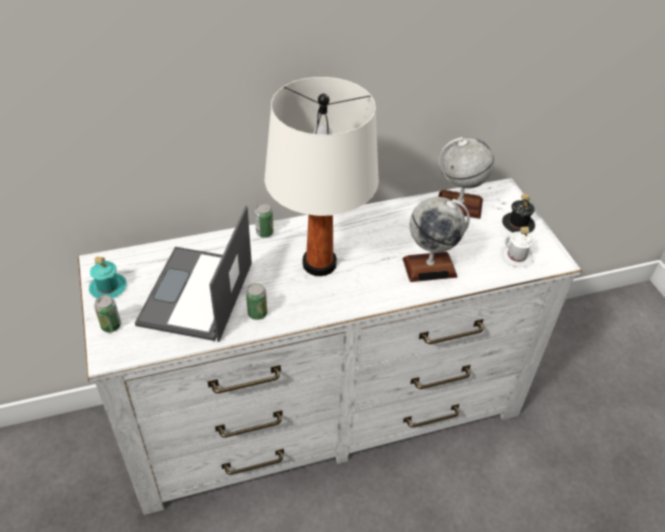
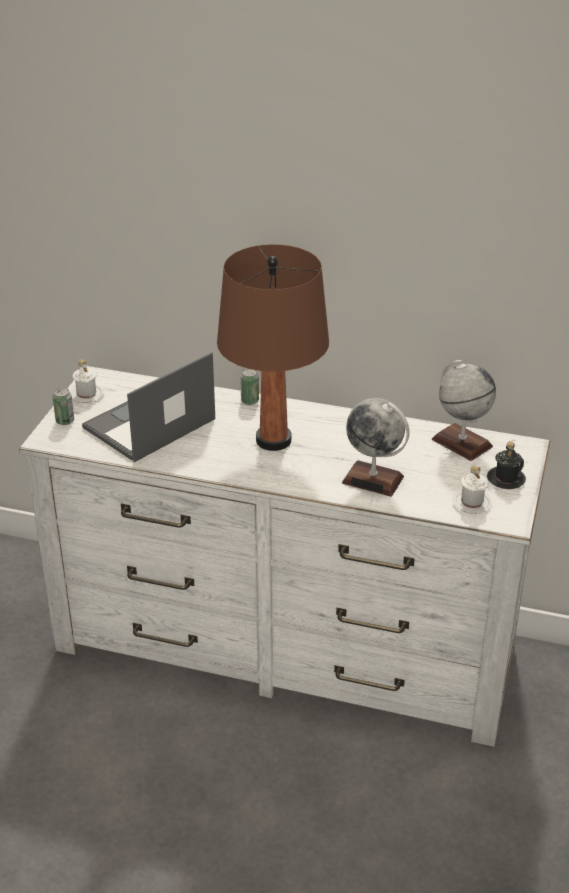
camera: 35 degrees right, 10 degrees down
(108, 287) = (86, 395): turquoise mug -> white mug
(257, 313) = (183, 455): can -> none
(319, 264) = (273, 440): white table lamp -> brown table lamp

